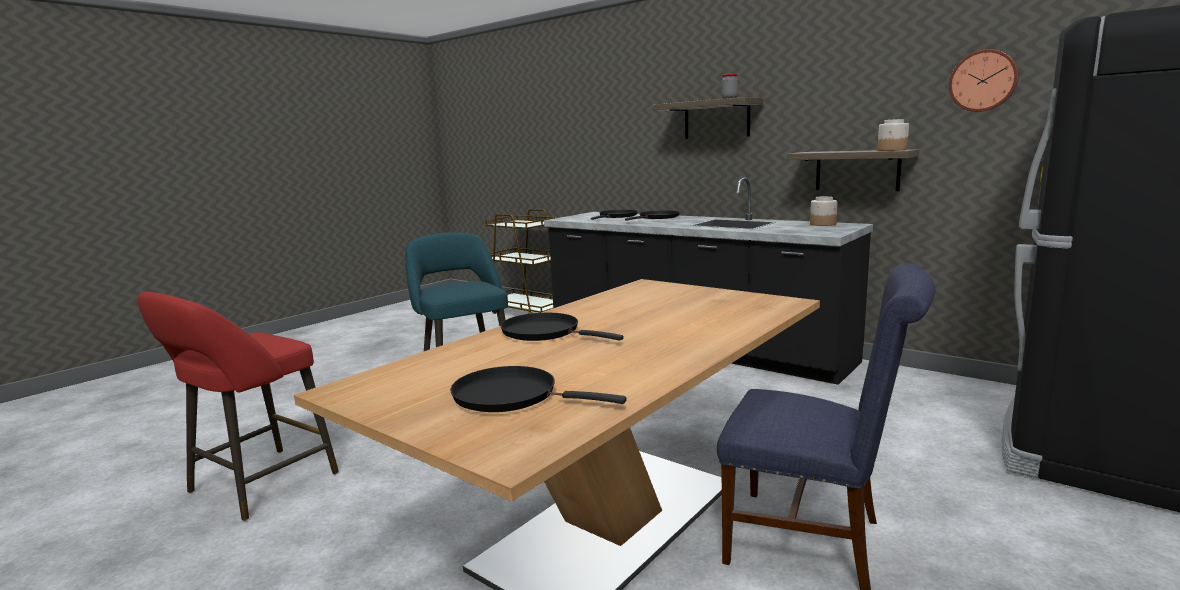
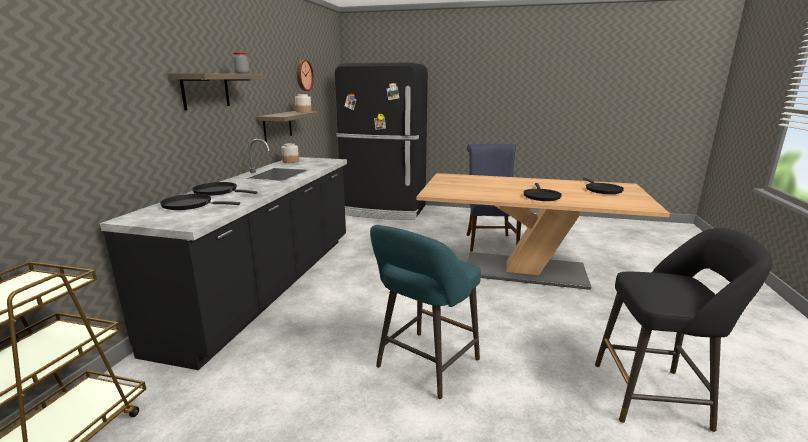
camera: 115 degrees left, 5 degrees up
(256, 486) = (656, 396): red stool -> black stool

